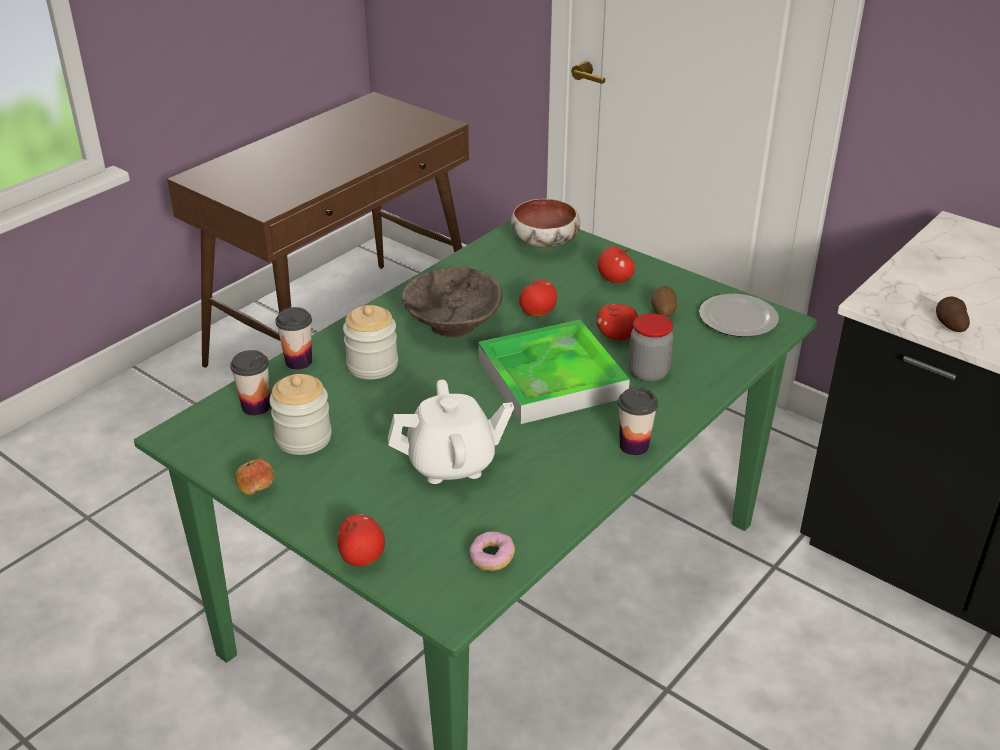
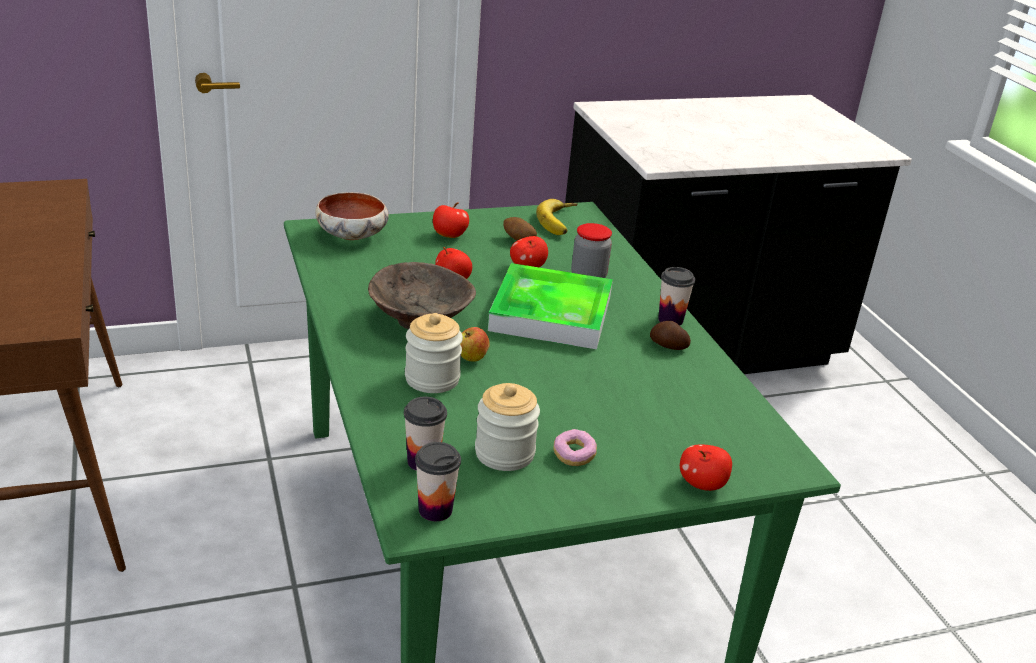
camera: 60 degrees left, 5 degrees down
(256, 490) = (558, 506): apple -> apple (471, 358)
(298, 362) = (376, 412): cup -> cup (435, 510)
(452, 463) = (617, 397): white teapot -> none
(492, 558) = (751, 427): donut -> donut (573, 455)
(738, 319) = (562, 222): plate -> banana
(949, 324) = (706, 158): potato -> potato (668, 346)

